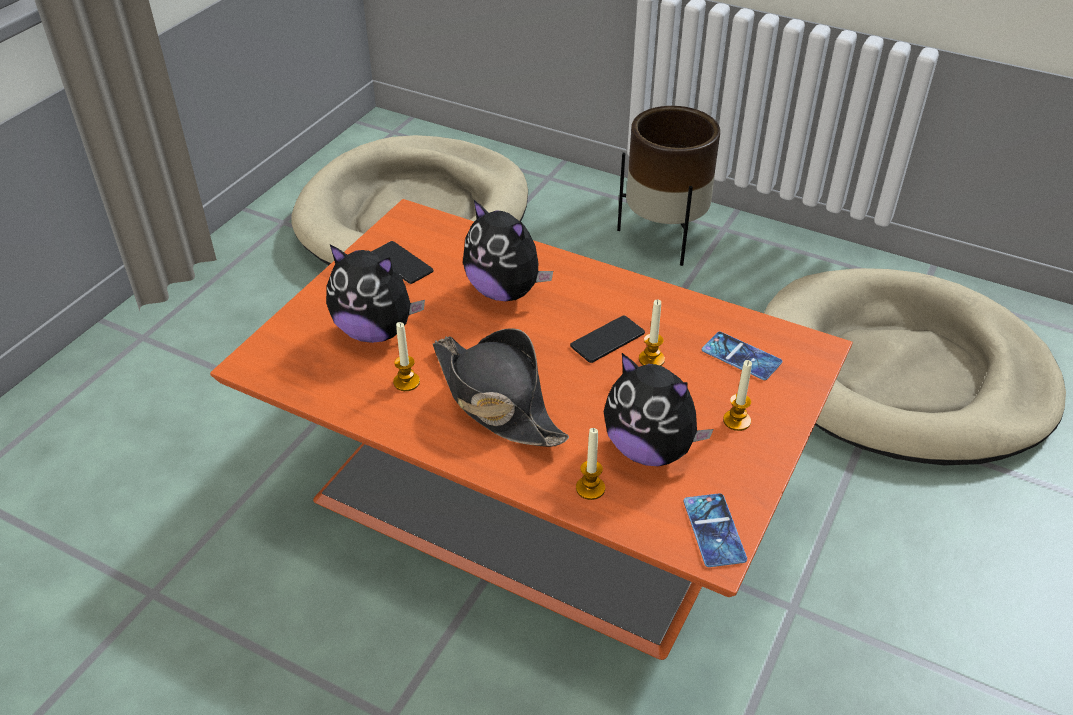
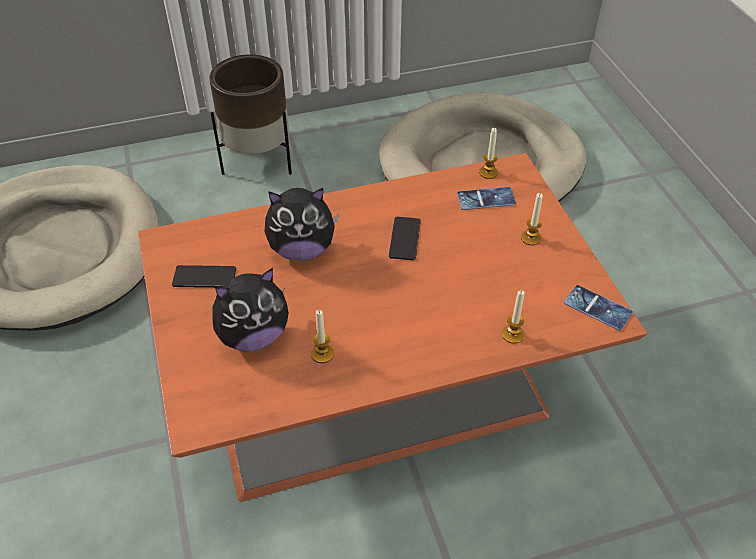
camera: 45 degrees left, 5 degrees up
(495, 400) = (392, 323): black hat -> none
(650, 449) = (511, 287): plush toy -> none
(651, 359) = (443, 234): candle -> candle (488, 172)

